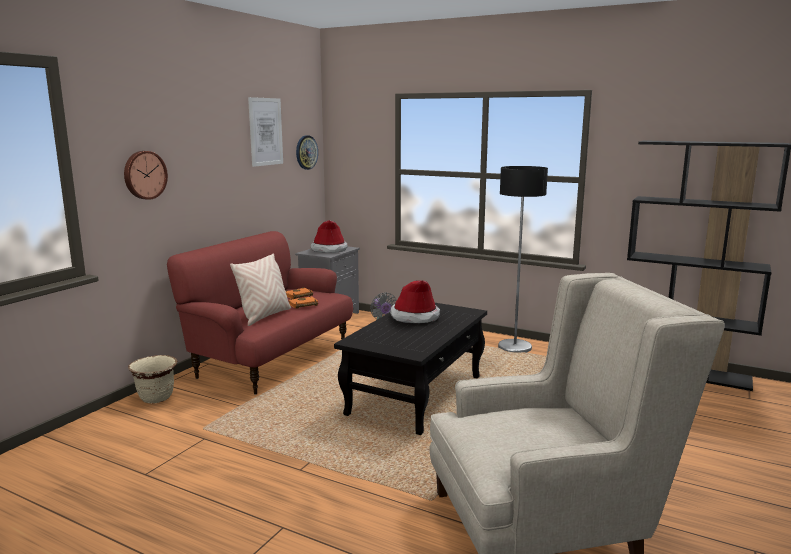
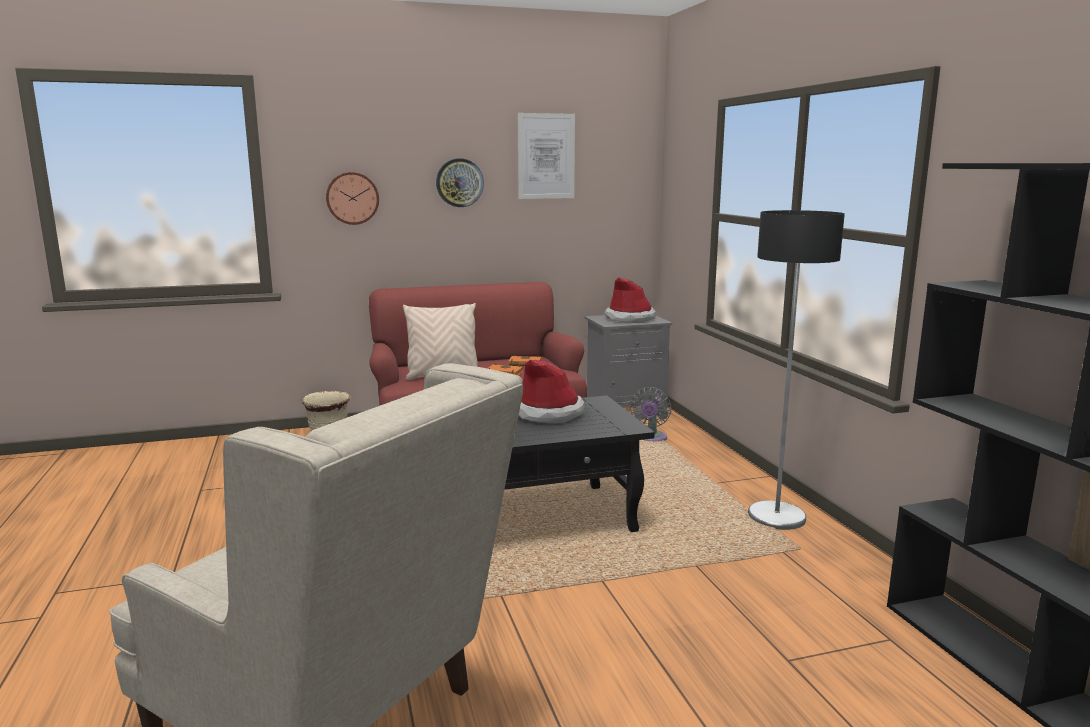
camera: 45 degrees right, 0 degrees up
(306, 152) = (623, 186): wall clock -> wall clock (459, 183)

